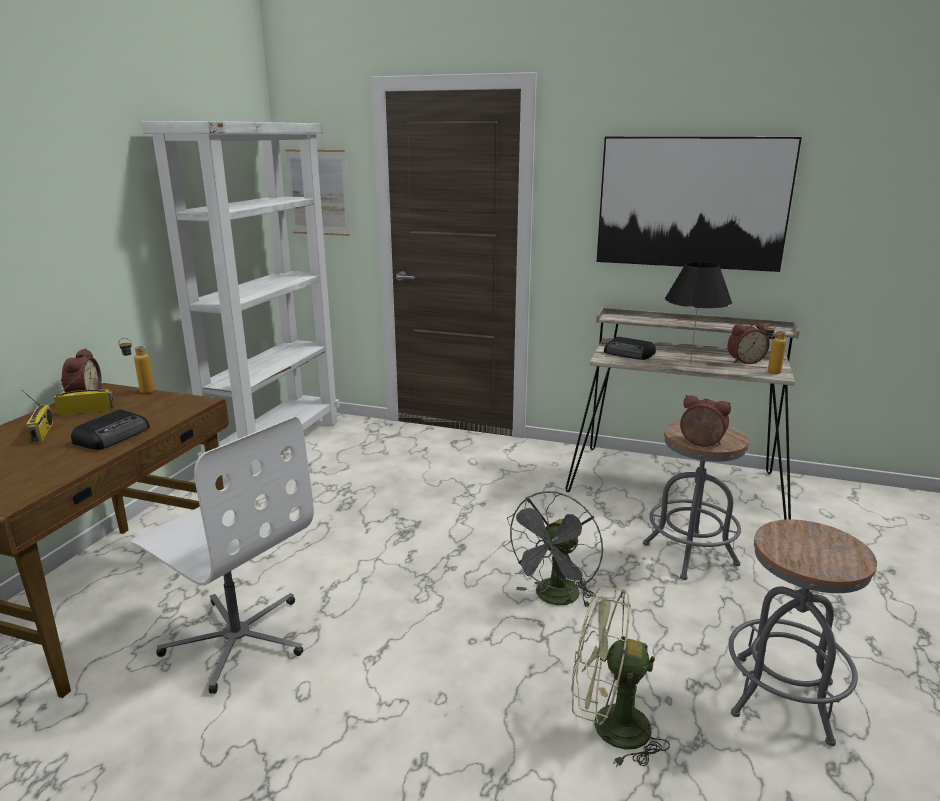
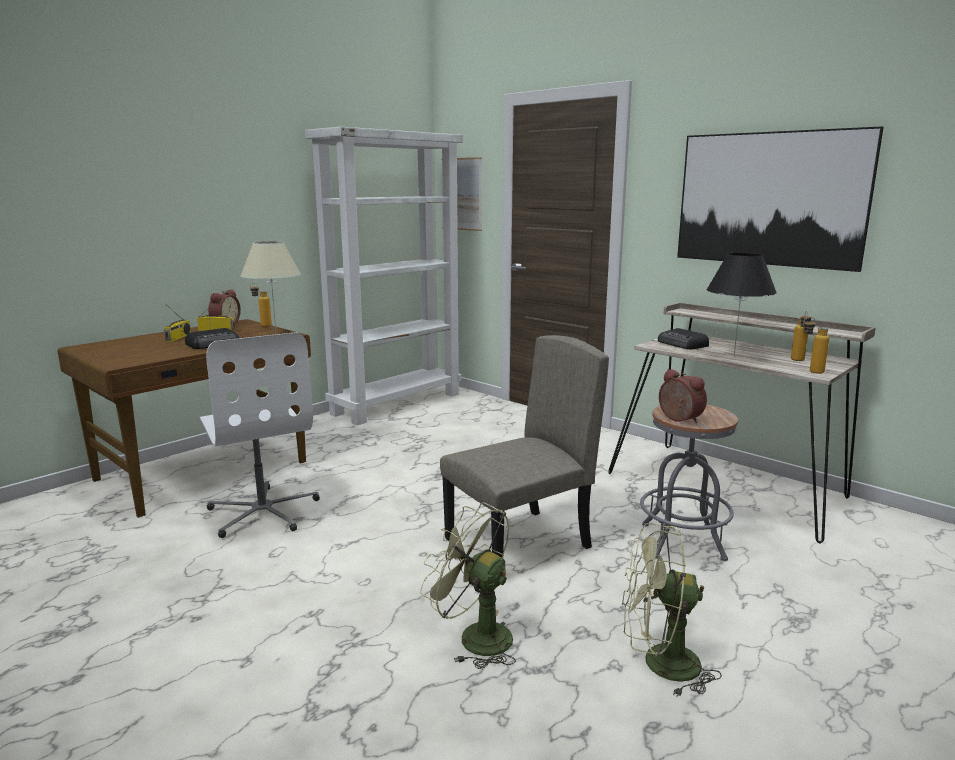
camera: 25 degrees right, 5 degrees down
(178, 403) = (275, 333): none -> beige table lamp
(554, 599) = (518, 544): grey fan -> beige chair
(744, 361) = (798, 361): alarm clock -> bottle
(782, 698) = (659, 665): grey stool -> green fan

